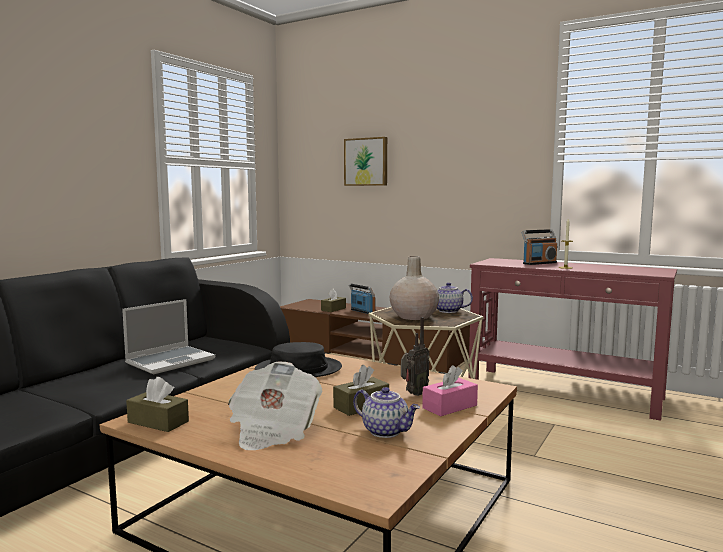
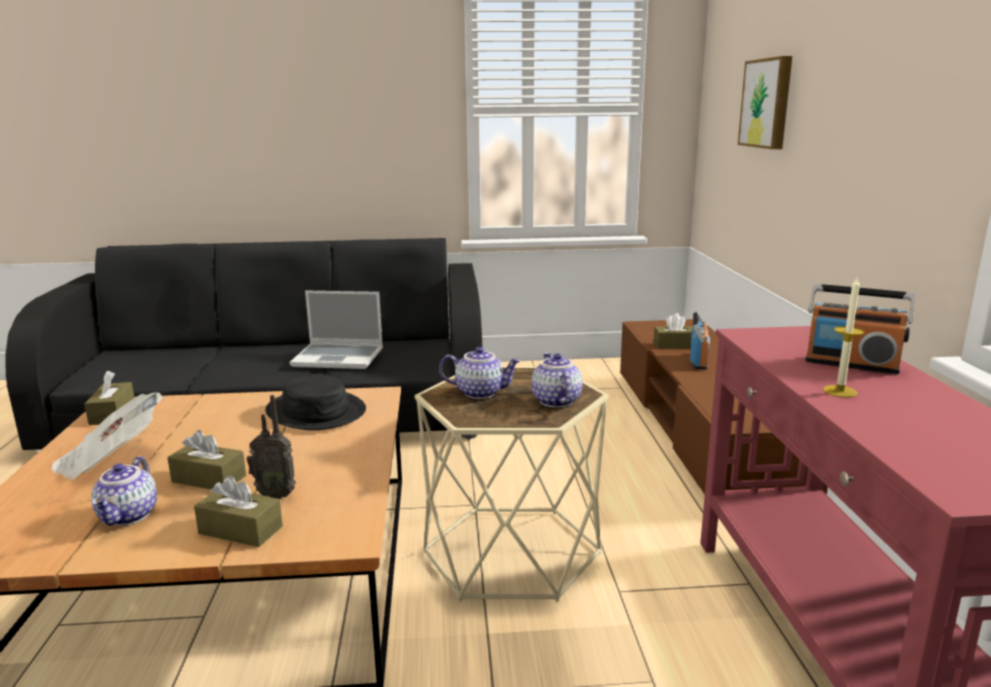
camera: 55 degrees right, 10 degrees up
(413, 317) = (480, 392): beige vase -> teapot
(449, 406) = (240, 530): pink tissue box -> brown tissue box

